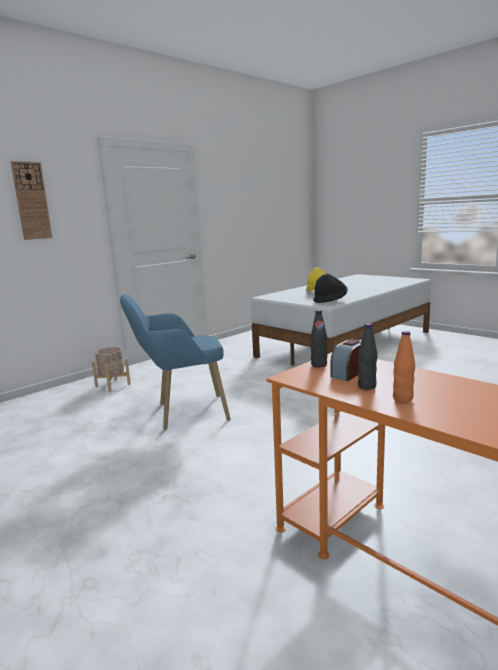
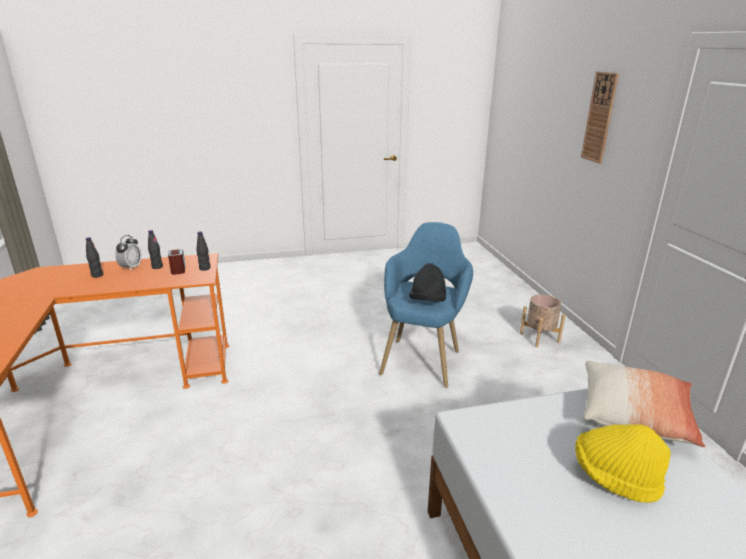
camera: 120 degrees right, 10 degrees up
(276, 294) = (634, 415): none -> pillow
(330, 300) = (499, 443): black hat -> black hat (427, 301)
(403, 399) = (131, 267): orange bottle -> alarm clock
(464, 405) = (97, 275): none -> black bottle

